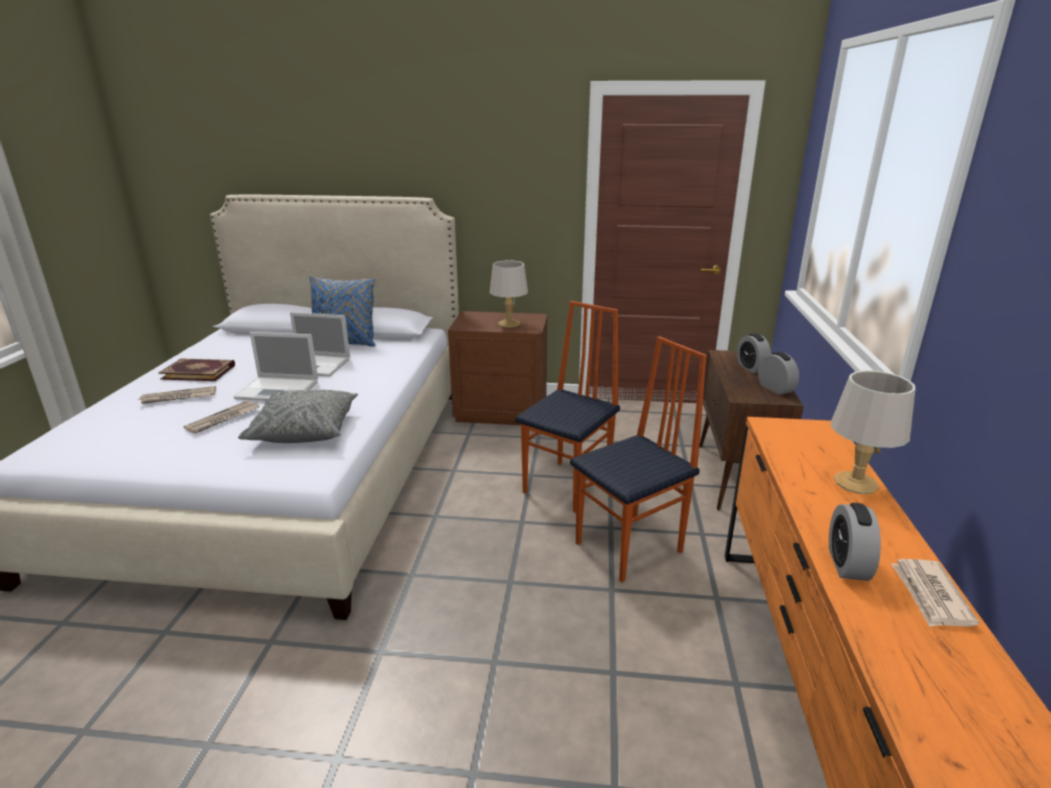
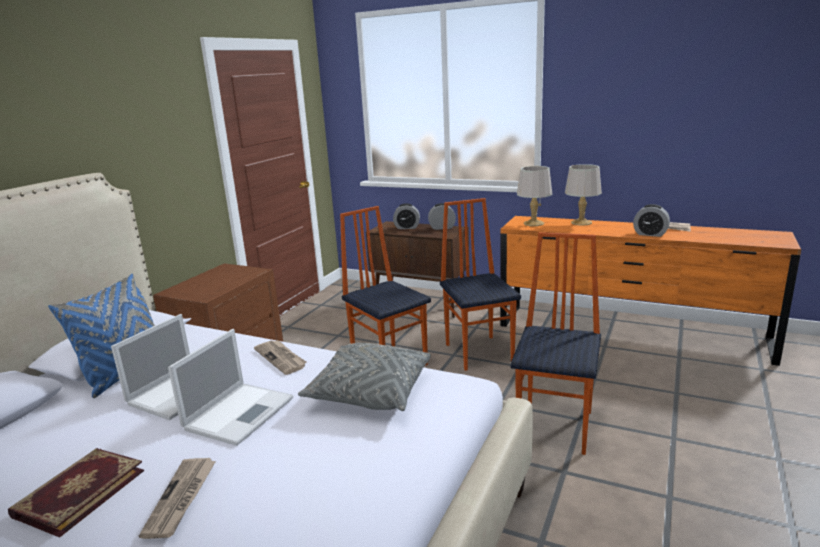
camera: 70 degrees left, 5 degrees down
(223, 419) = (295, 450): newspaper -> newspaper (281, 358)
(472, 638) = (556, 426): none -> chair
(509, 323) = (228, 278): grey table lamp -> grey table lamp (533, 223)

